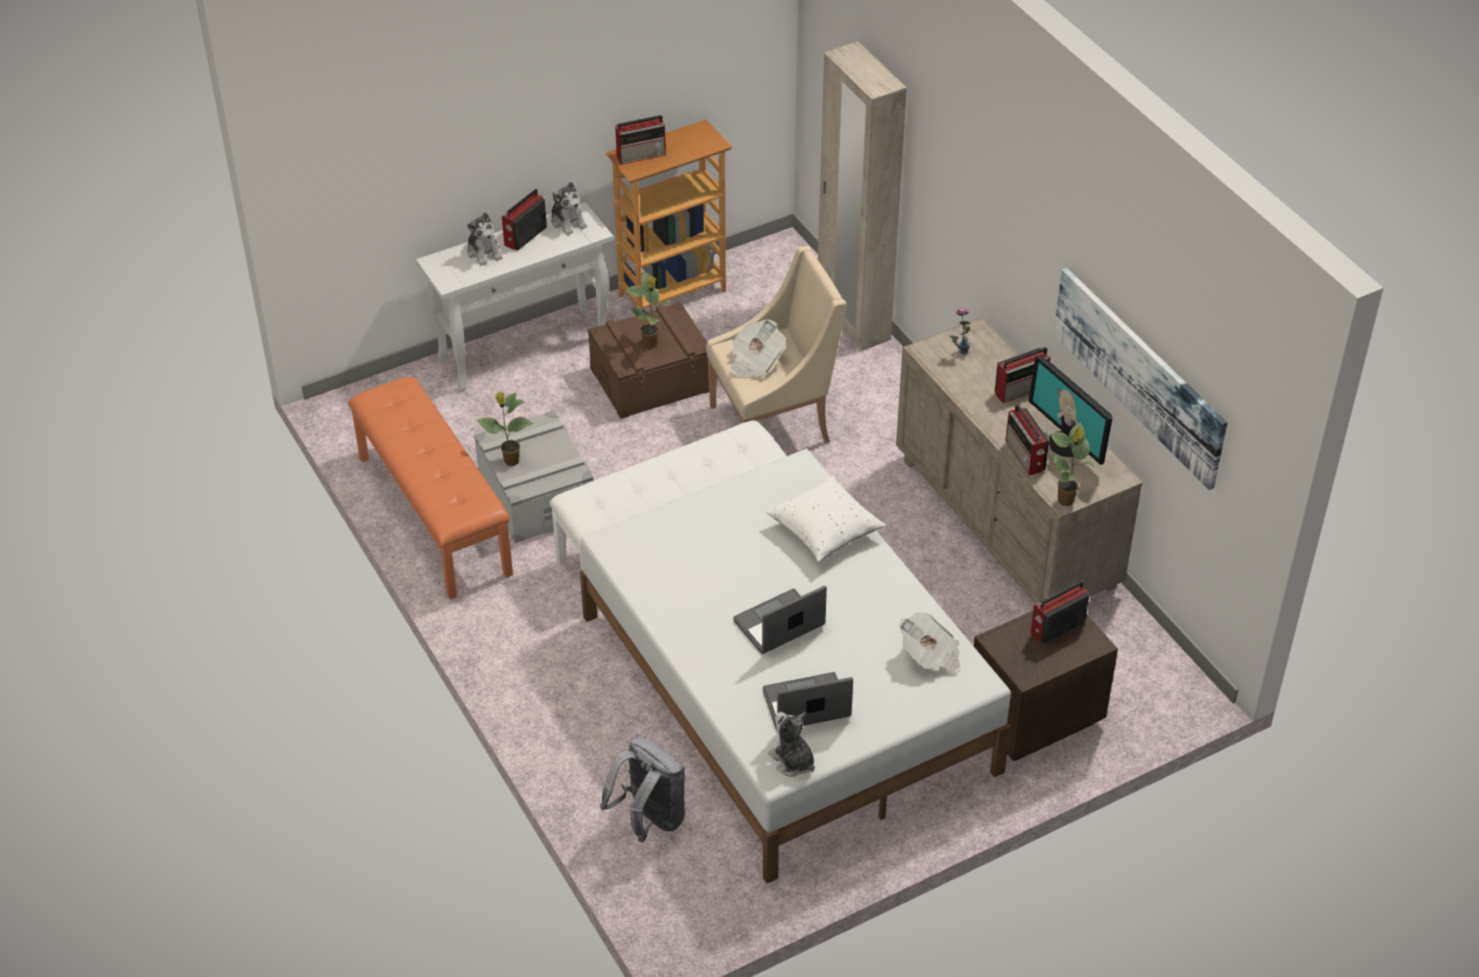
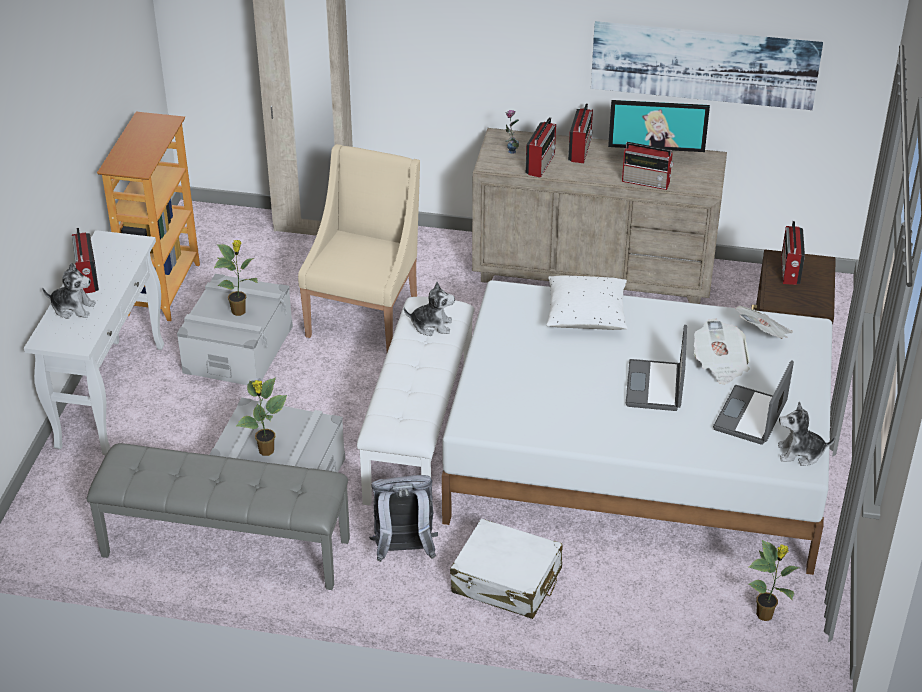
camera: 50 degrees left, 5 degrees down
(432, 515) = (225, 548): orange bench -> grey bench
(559, 693) = (507, 581): none -> white suitcase
(568, 222) = (105, 249): plush toy -> plush toy (431, 325)
(642, 155) = (128, 158): radio -> radio (541, 163)
(649, 820) = (690, 603): grey backpack -> grey backpack (404, 551)
(651, 379) = (238, 349): brown storage box -> grey storage box
(755, 361) = (355, 261): newspaper -> newspaper (720, 364)
(1066, 501) = (709, 188): potted plant -> potted plant (765, 615)

